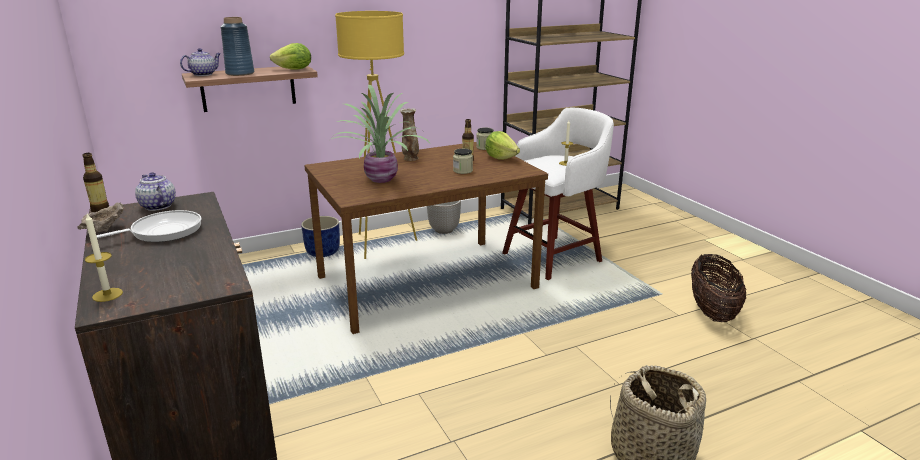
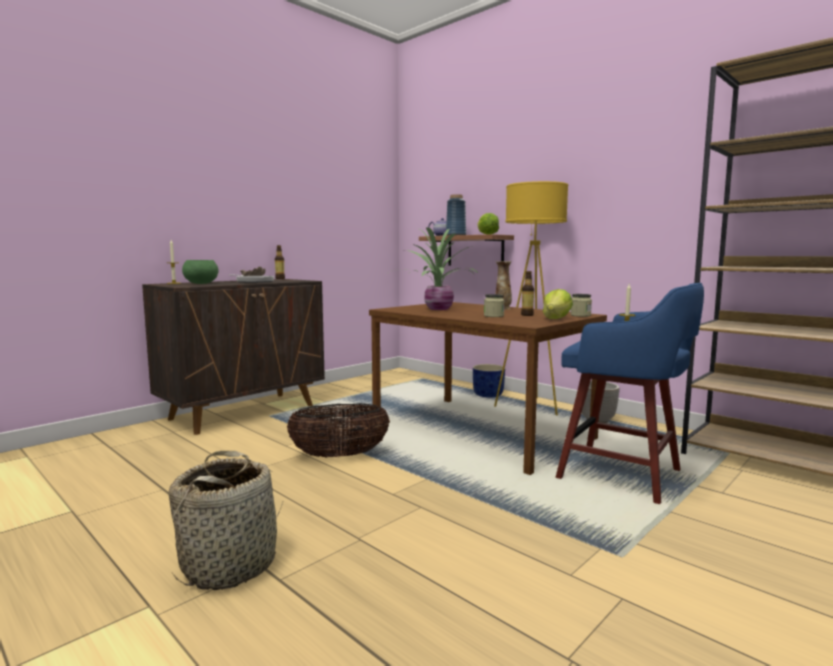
camera: 70 degrees right, 15 degrees down
(157, 206) = (291, 280): teapot -> none
(163, 271) = (201, 283): none -> green bowl
(554, 256) = (623, 475): white stool -> blue stool
(712, 311) = (621, 609): basket -> basket (340, 455)

